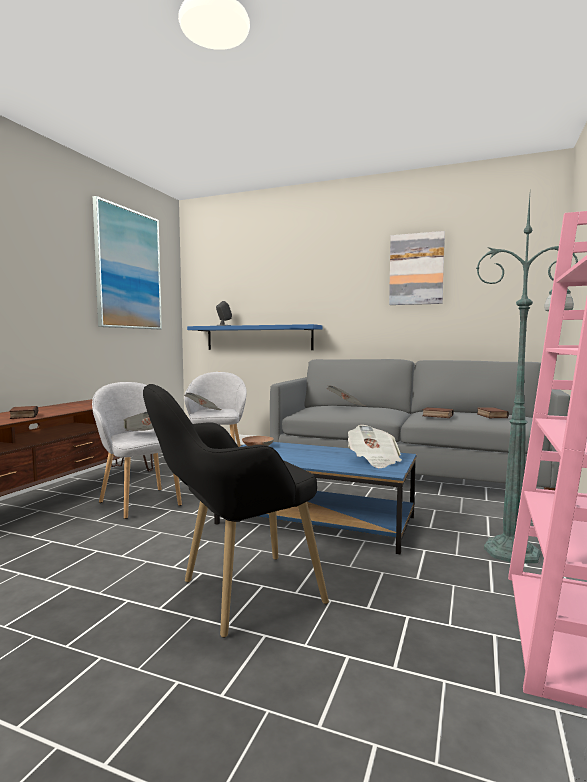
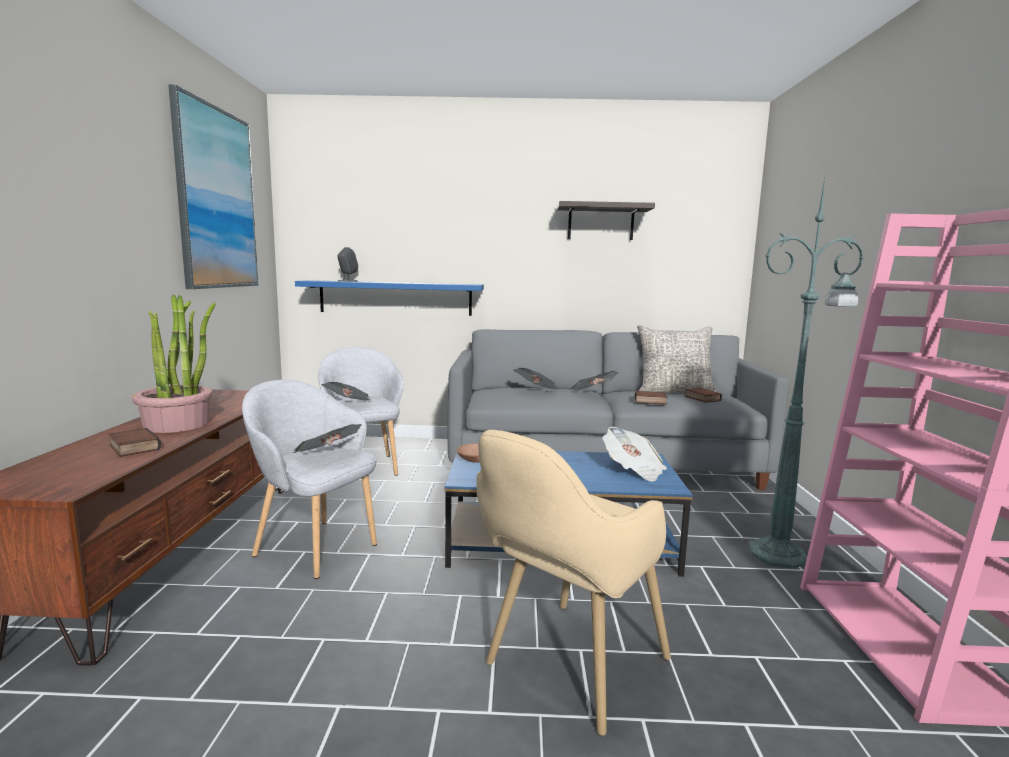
camera: 20 degrees left, 5 degrees up
(64, 408) = (177, 424): none -> potted plant
(234, 597) = (564, 674): black armchair -> beige armchair
(390, 409) = (592, 393): none -> newspaper
(416, 269) = (600, 222): picture -> shelf
(474, 411) = (674, 391): none -> grey pillow

